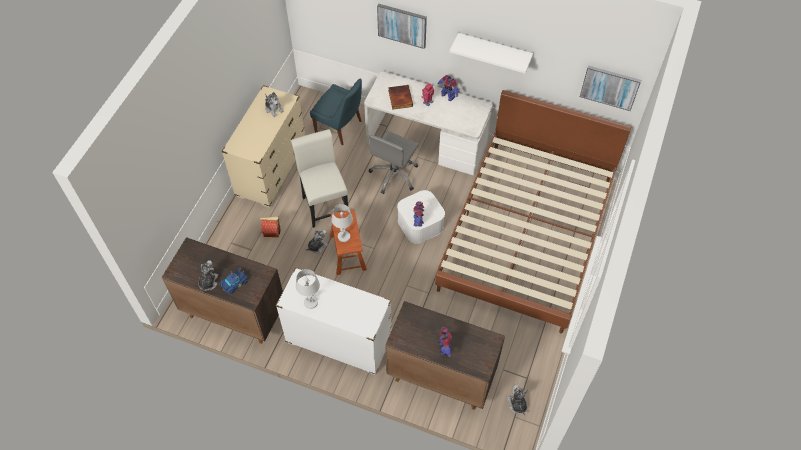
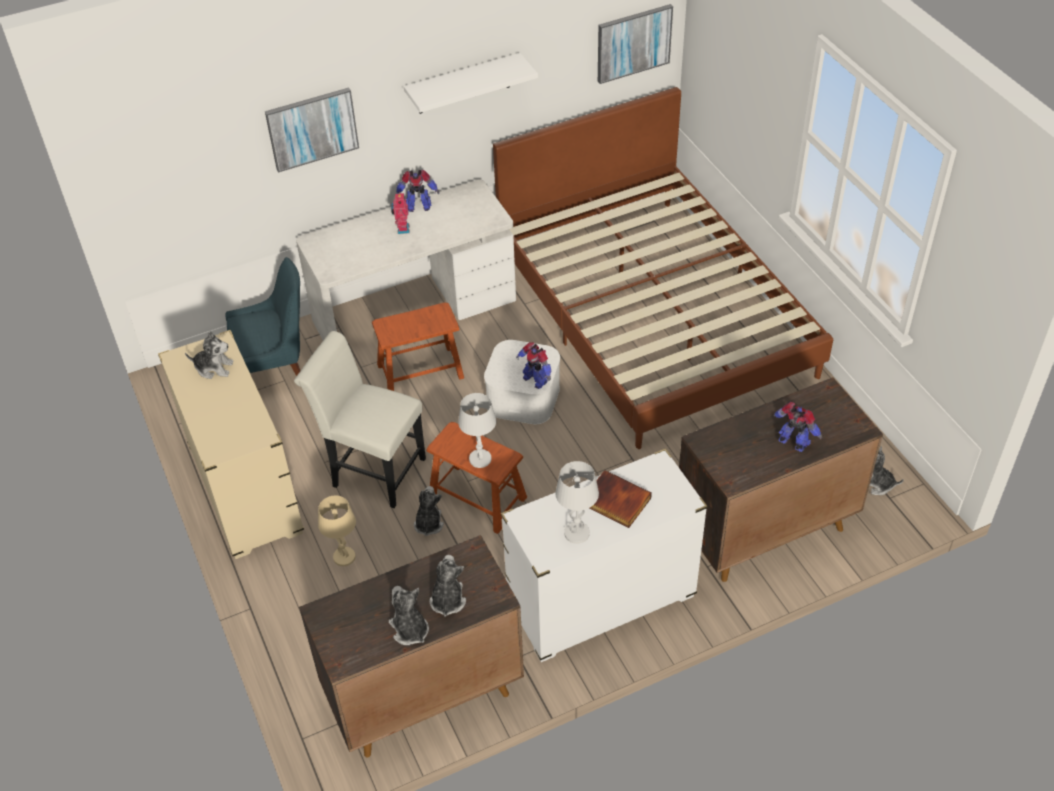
camera: 45 degrees left, 10 degrees down
(234, 283) = (447, 600): blue toy car -> plush toy
(272, 231) = (344, 557): toy house -> beige table lamp
(394, 175) = (420, 371): grey office chair -> brown stool
(399, 98) = (361, 249): book -> book (615, 502)

